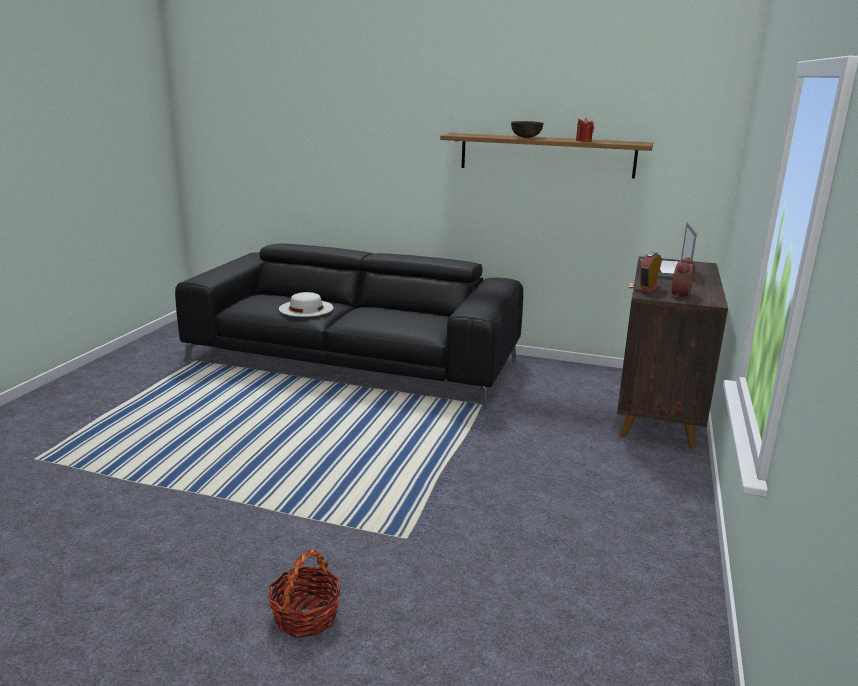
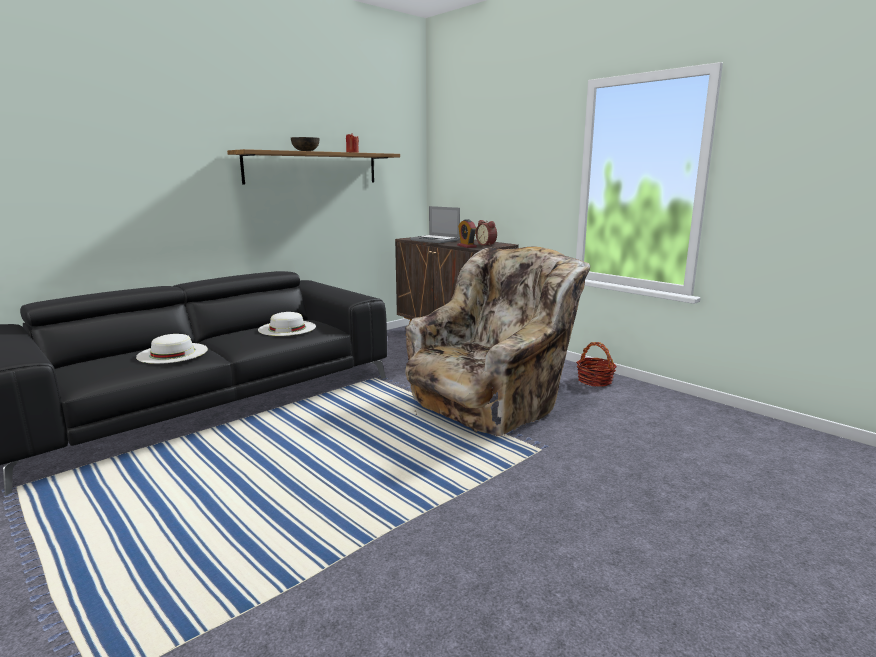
camera: 60 degrees left, 5 degrees down
(306, 616) = (623, 513): basket -> basket (595, 381)
(408, 319) = (287, 328): none -> white hat
(494, 483) = (492, 403): none -> beige armchair

